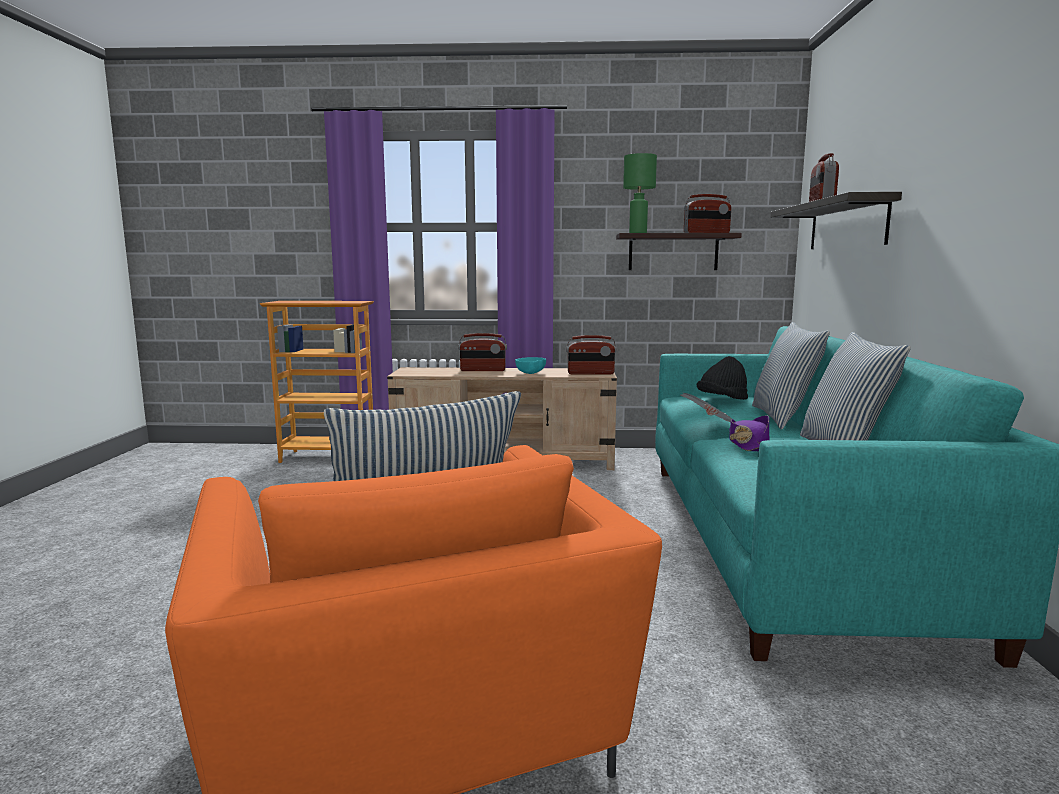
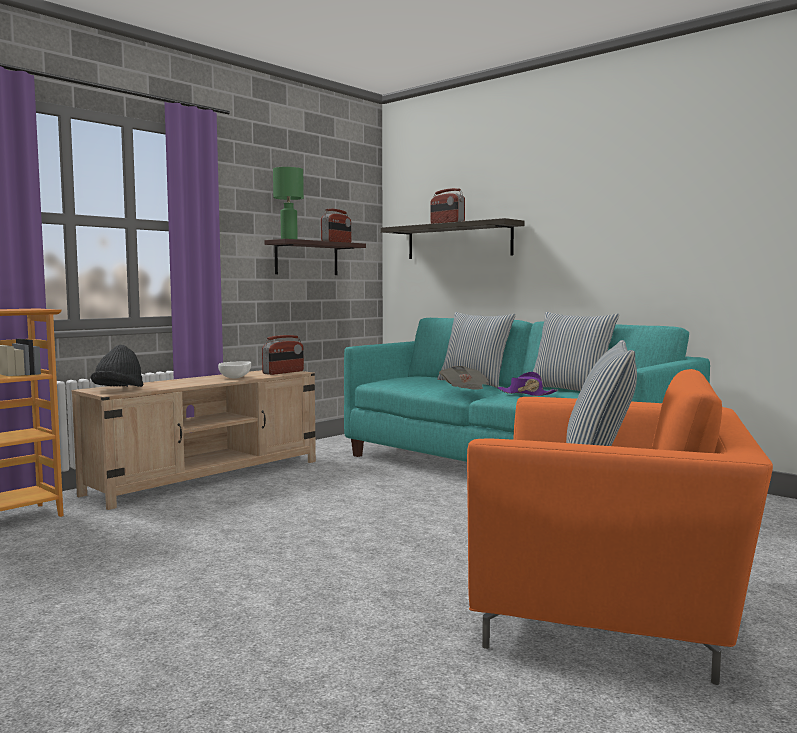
camera: 50 degrees left, 5 degrees down
(483, 370) = (180, 381): radio -> none
(530, 373) = (235, 378): turquoise bowl -> white bowl
(722, 400) = (415, 378): black hat -> black hat (118, 390)

